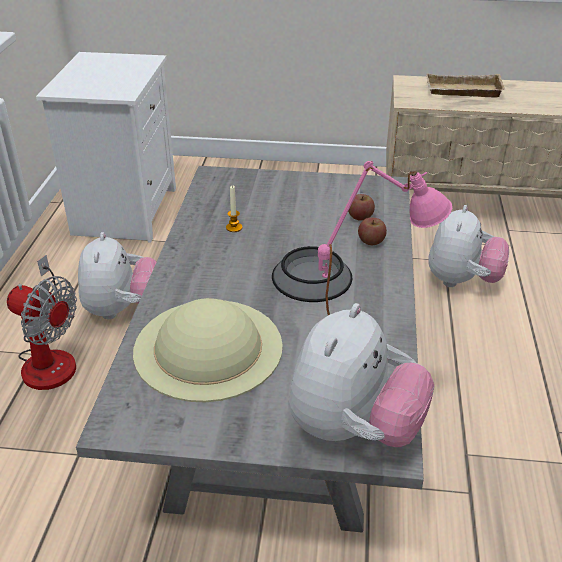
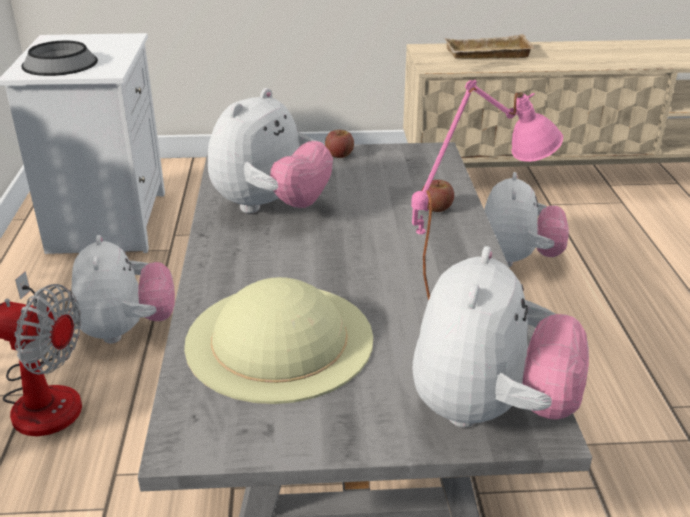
camera: 10 degrees left, 5 degrees down
(234, 227) = (271, 207): candle -> plush toy
(311, 277) = (380, 251): bowl -> bowl (59, 63)
(360, 217) = (415, 184): apple -> apple (339, 155)

